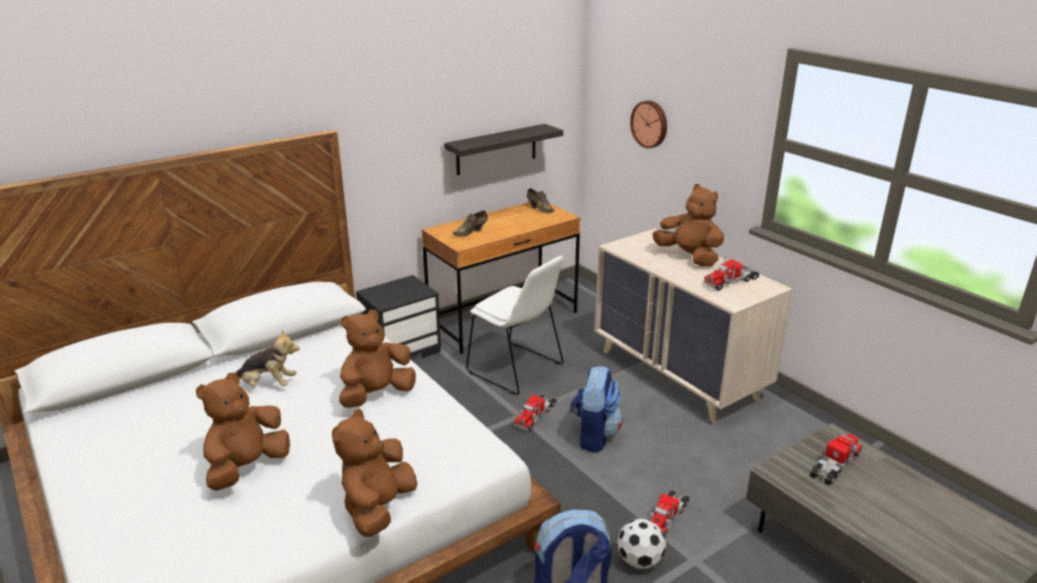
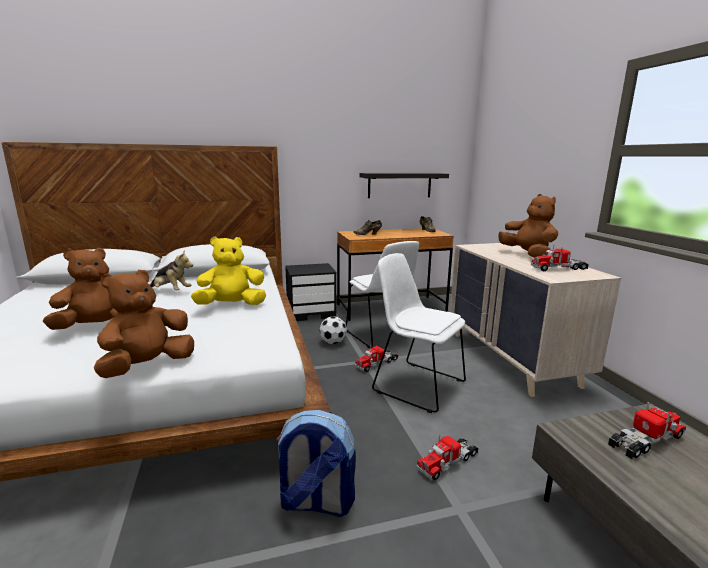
camera: 20 degrees right, 10 degrees down
(376, 395) = (231, 305): brown plush toy -> yellow plush toy
(594, 435) = (416, 385): backpack -> white chair
(640, 560) = (401, 493): football -> football (333, 342)
(650, 124) = (514, 165): wall clock -> none

